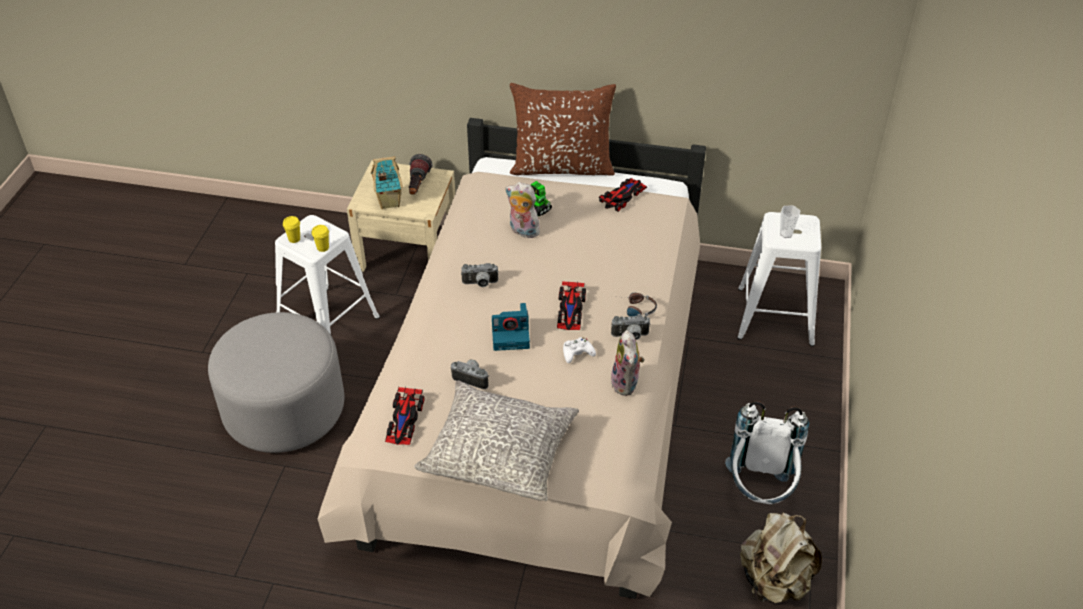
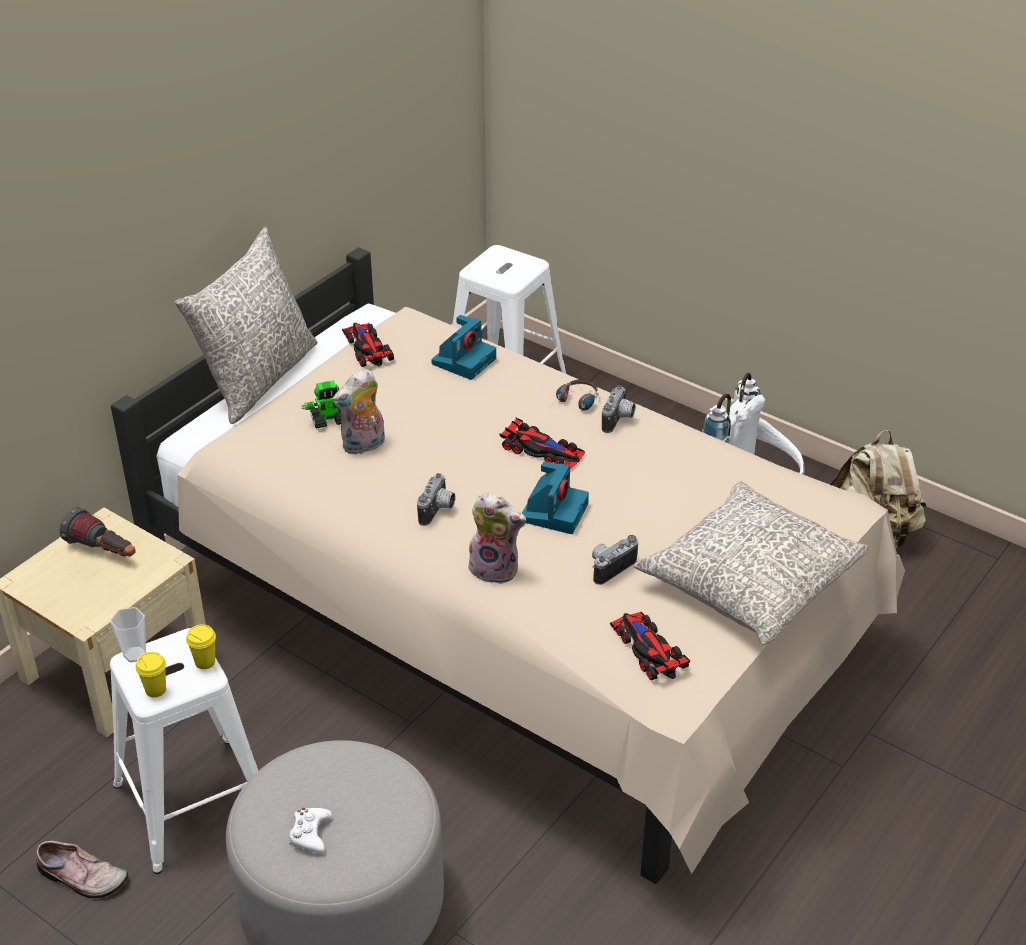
camera: 65 degrees left, 5 degrees down
(260, 303) = (81, 878): none -> shoe
(388, 202) = (112, 592): toy house -> none
(404, 420) = (648, 648): toy car -> toy car turned 150 degrees counterclockwise
(562, 166) = (258, 378): brown pillow -> grey pillow
(577, 353) = (621, 468): white game controller -> white game controller (310, 834)
(627, 384) = (693, 448): plush toy -> plush toy (496, 568)
(642, 242) = (464, 360): none -> camera
(786, 234) = (506, 273): cup -> cup (135, 654)

